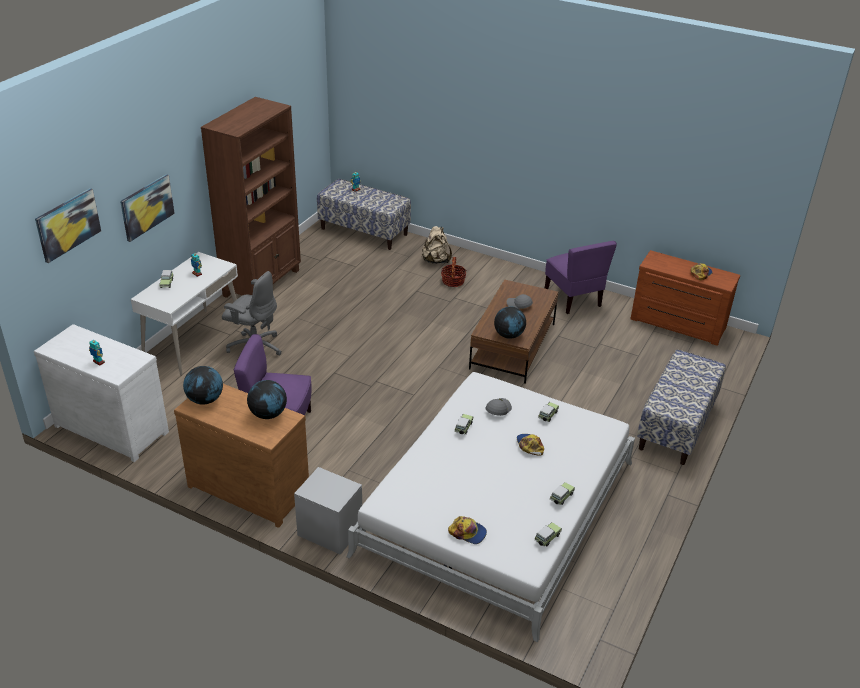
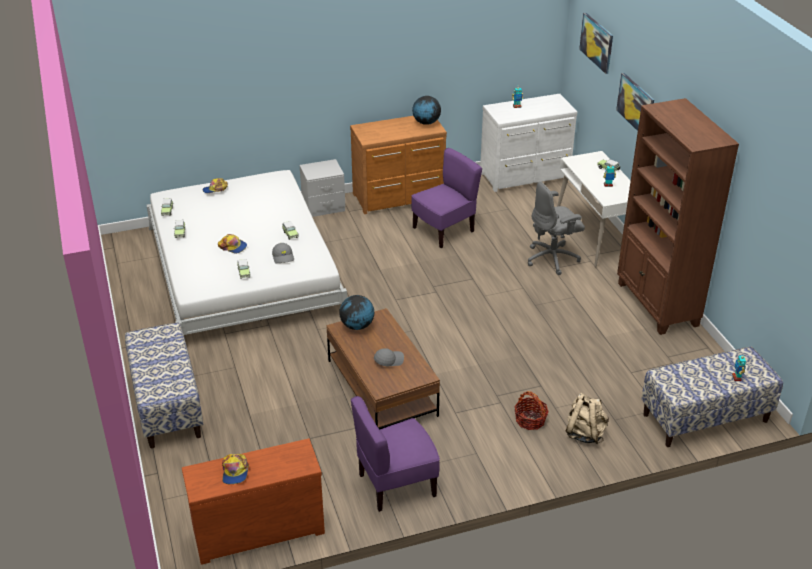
camera: 135 degrees right, 0 degrees up
(268, 414) = (381, 135): globe -> none
(573, 299) = (396, 485): purple chair -> purple chair turned 45 degrees counterclockwise

